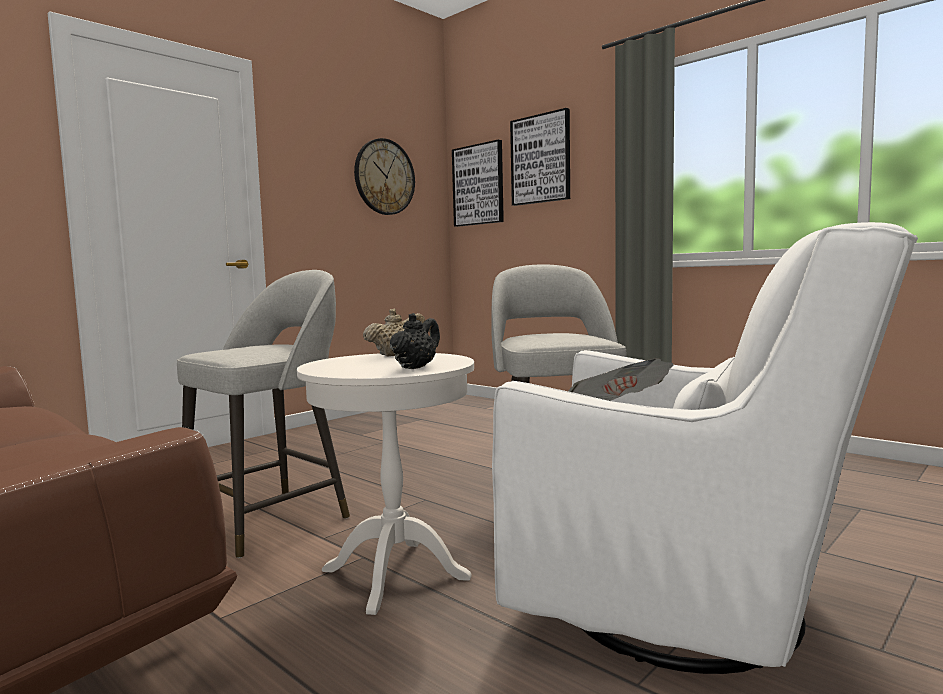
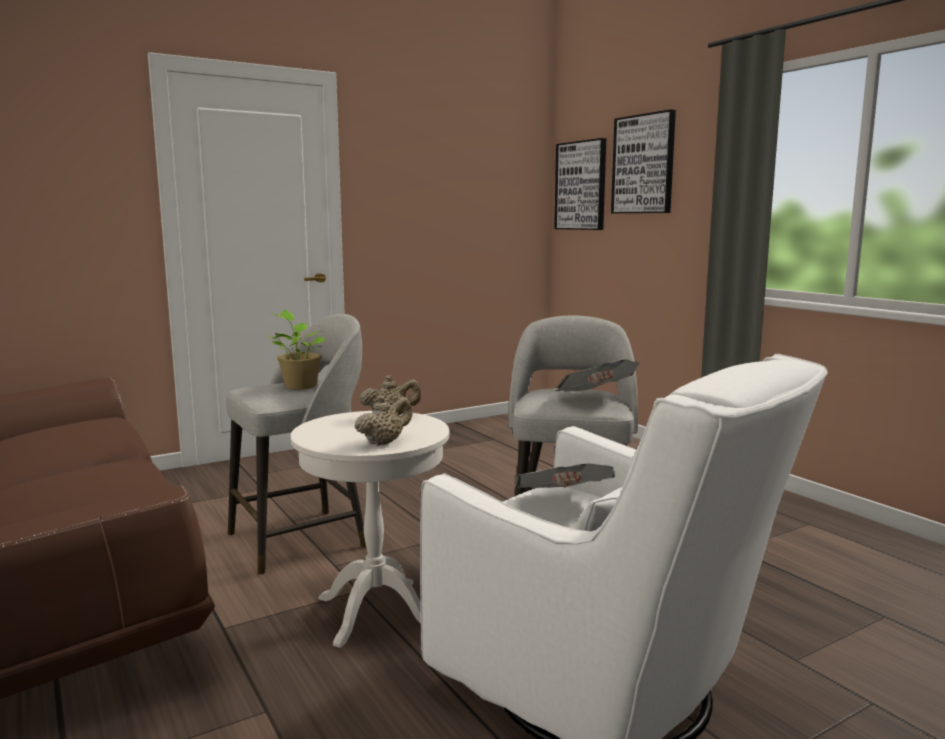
camera: 15 degrees right, 5 degrees up
(264, 346) = (299, 386): none -> potted plant
(384, 177) = (476, 179): wall clock -> none
(416, 367) = (384, 442): black teapot -> beige teapot
(580, 335) = (595, 399): none -> newspaper

